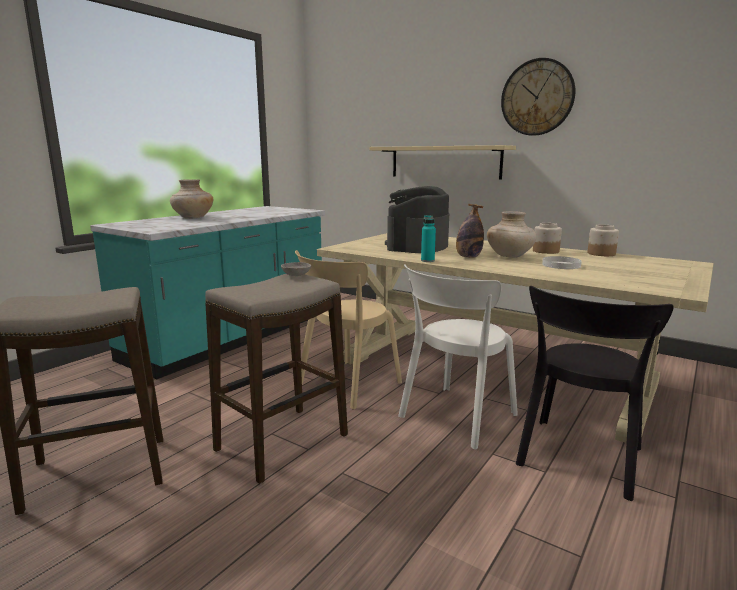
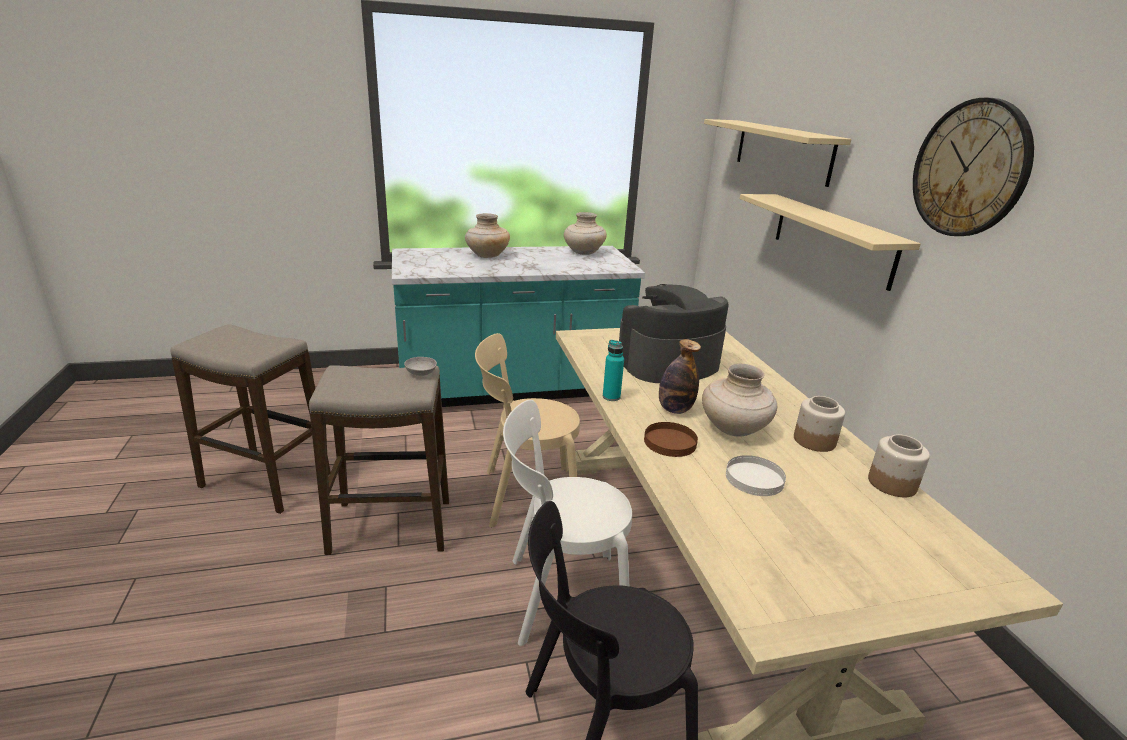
camera: 40 degrees right, 10 degrees up
(259, 209) = (583, 252): none -> beige vase
(382, 117) = (782, 150): none -> beige shelf
(499, 265) = (669, 442): none -> brown plate

